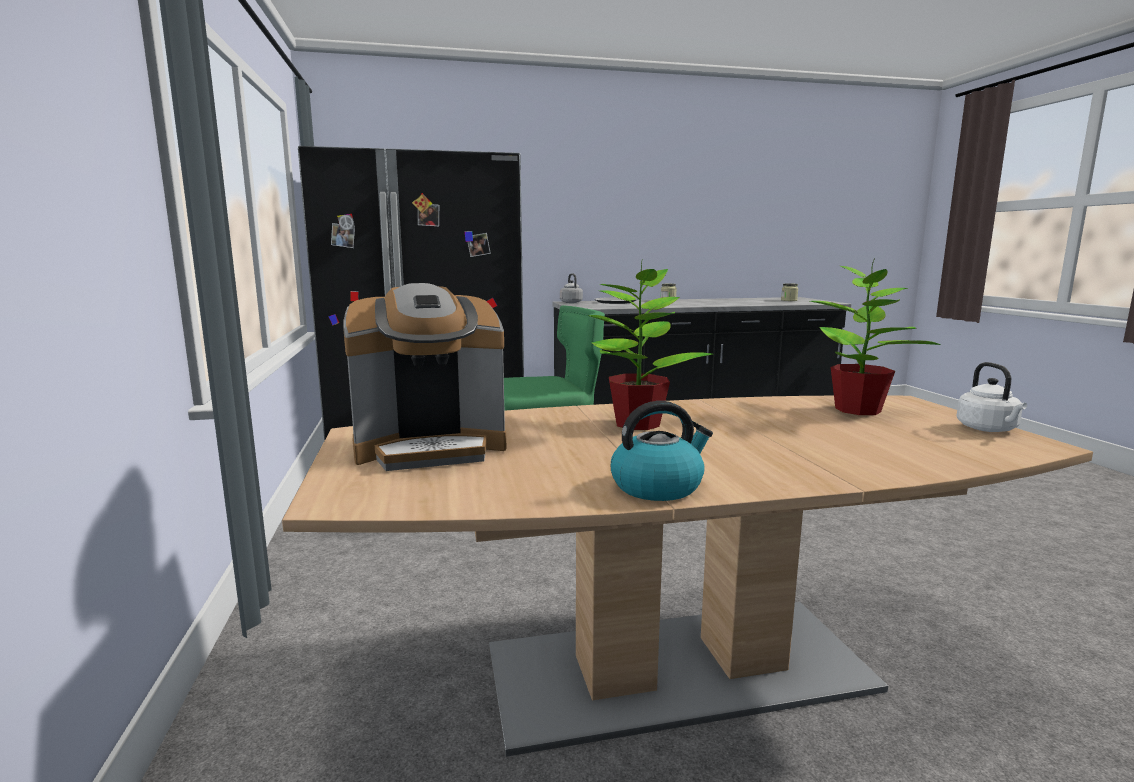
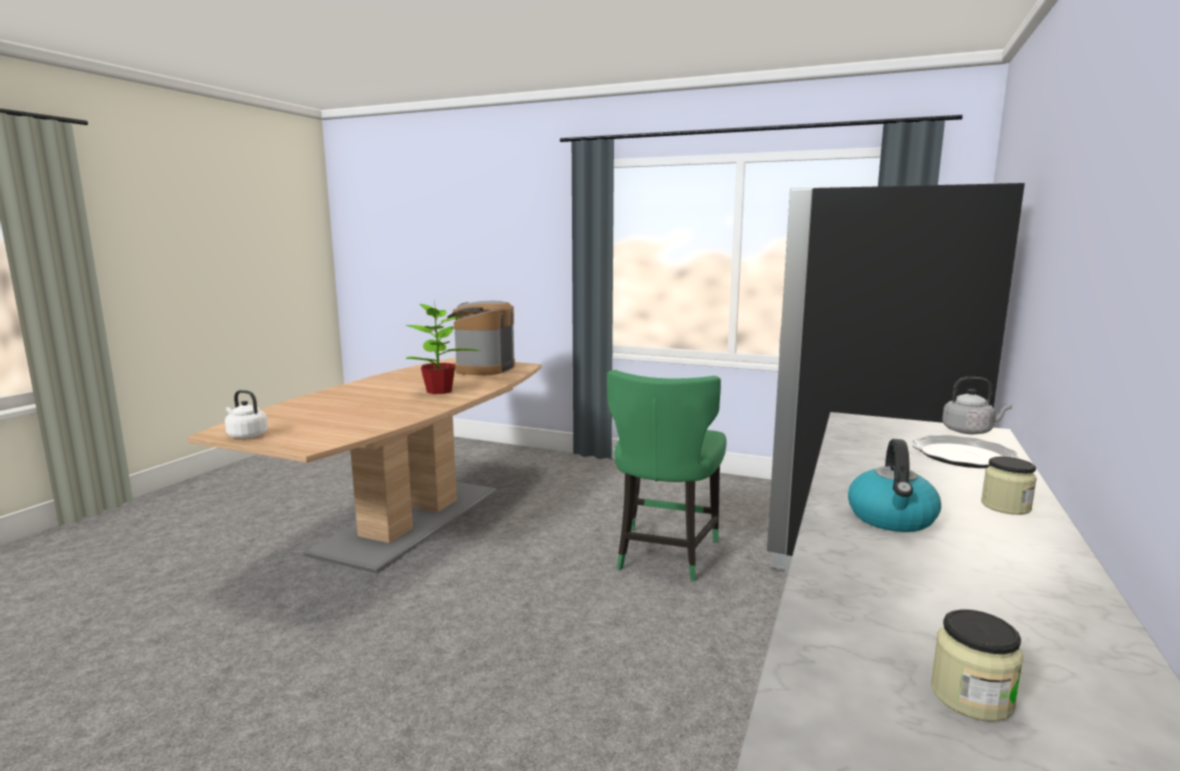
camera: 125 degrees right, 0 degrees up
(658, 486) = (380, 379): kettle -> kettle (892, 519)
(859, 410) = (336, 428): potted plant -> none

